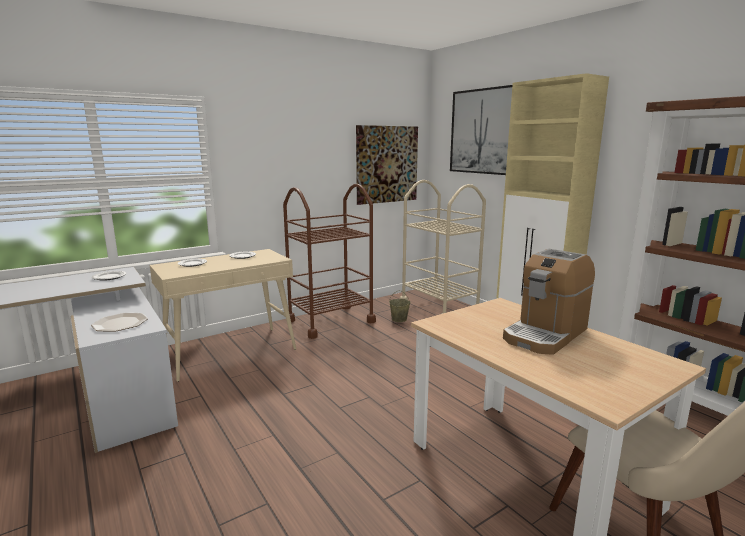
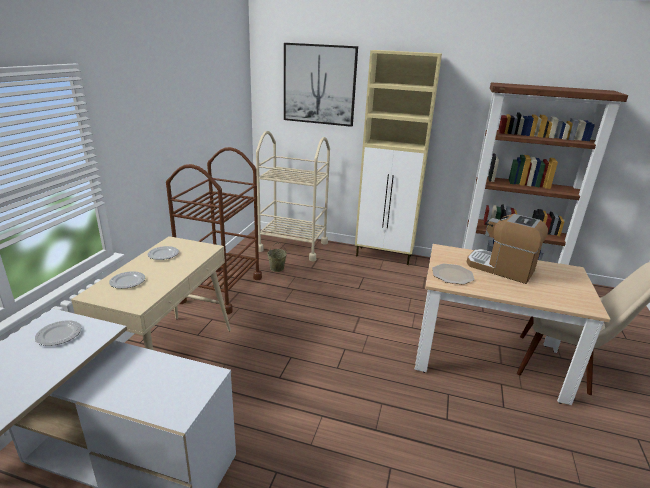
camera: 40 degrees left, 10 degrees up
(120, 323) = (166, 384): plate -> plate (452, 274)
(387, 164) = (228, 117): picture -> none
(545, 334) = (501, 268): coffee machine -> coffee machine turned 120 degrees clockwise

